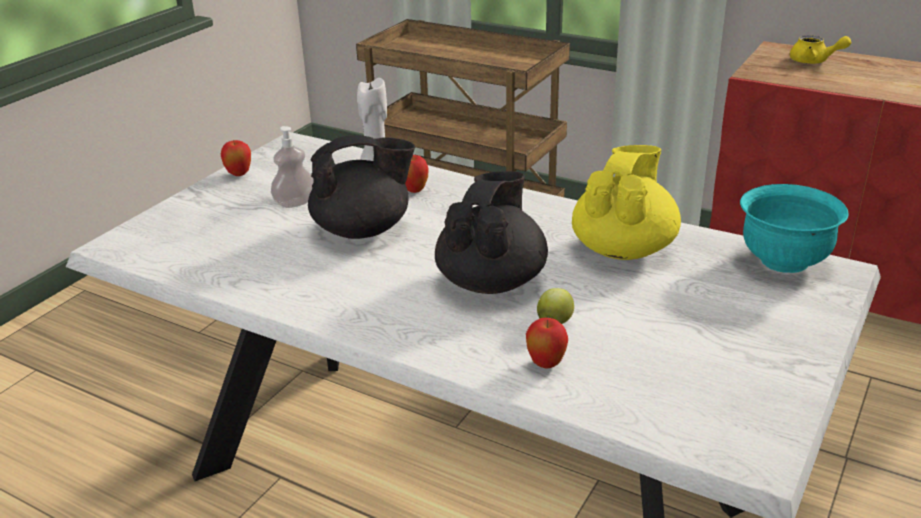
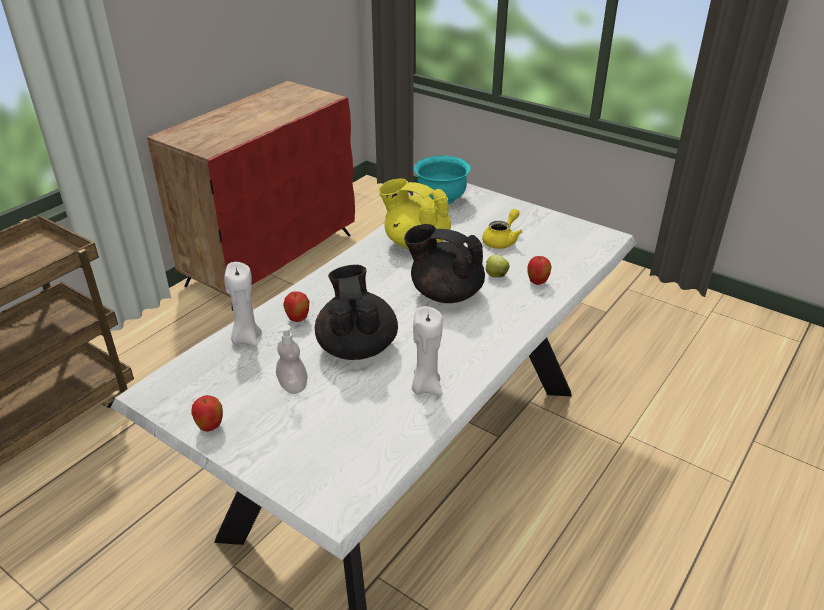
camera: 85 degrees left, 5 degrees up
(284, 279) = (425, 387): none -> white candle
(814, 61) = (203, 129): yellow teapot -> yellow teapot (502, 240)

